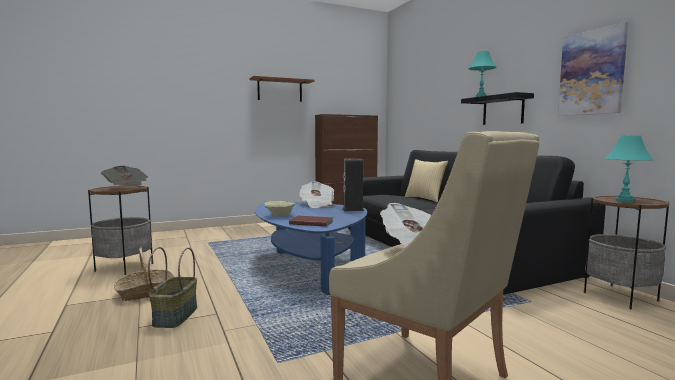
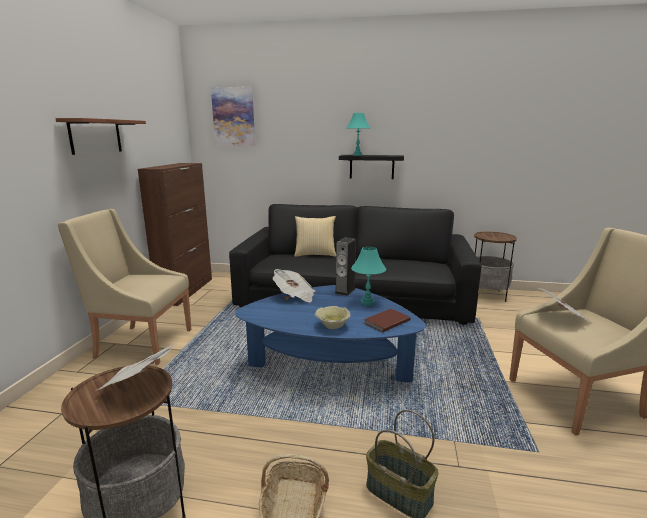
camera: 55 degrees left, 10 degrees up
(266, 228) = (141, 343): none -> beige armchair
(592, 73) = (453, 145): picture -> picture (233, 117)
(624, 201) = (498, 238): turquoise table lamp -> turquoise table lamp (367, 303)

